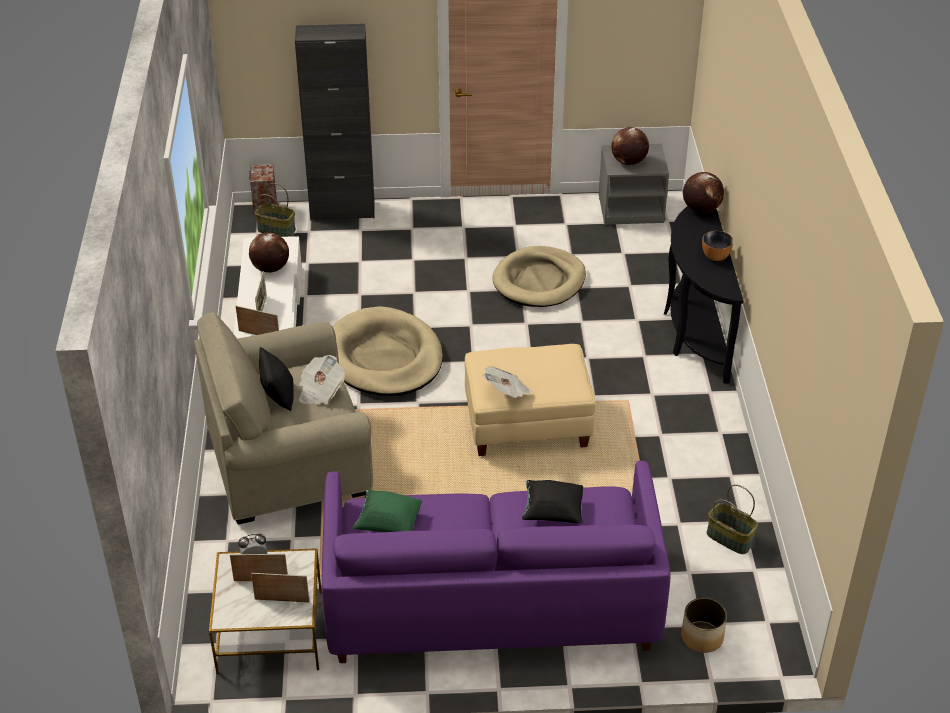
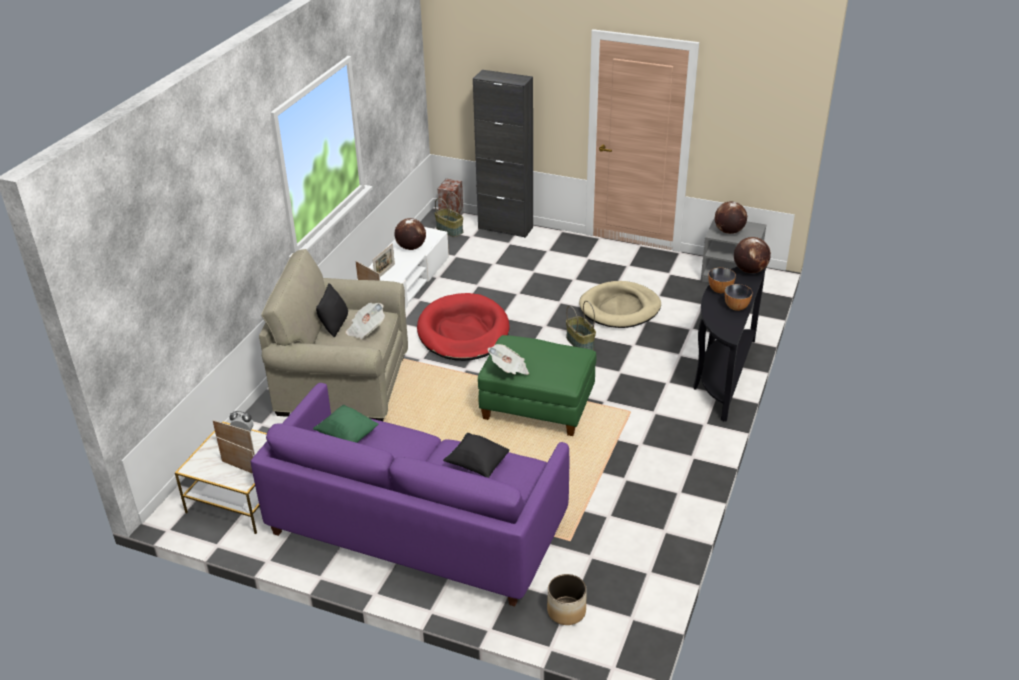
camera: 25 degrees right, 5 degrees down
(384, 357) = (463, 332): beige dog bed -> red dog bed
(527, 424) = (537, 406): beige ottoman -> green ottoman
(686, 241) = (720, 290): none -> bowl
(730, 538) = (645, 541): basket -> basket (580, 343)

